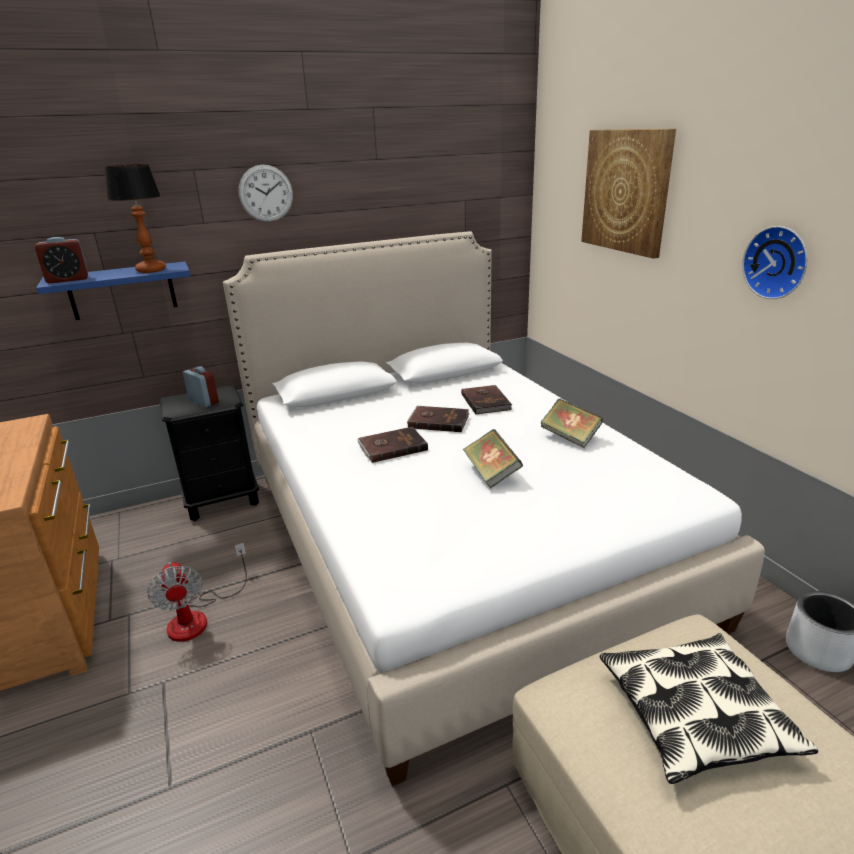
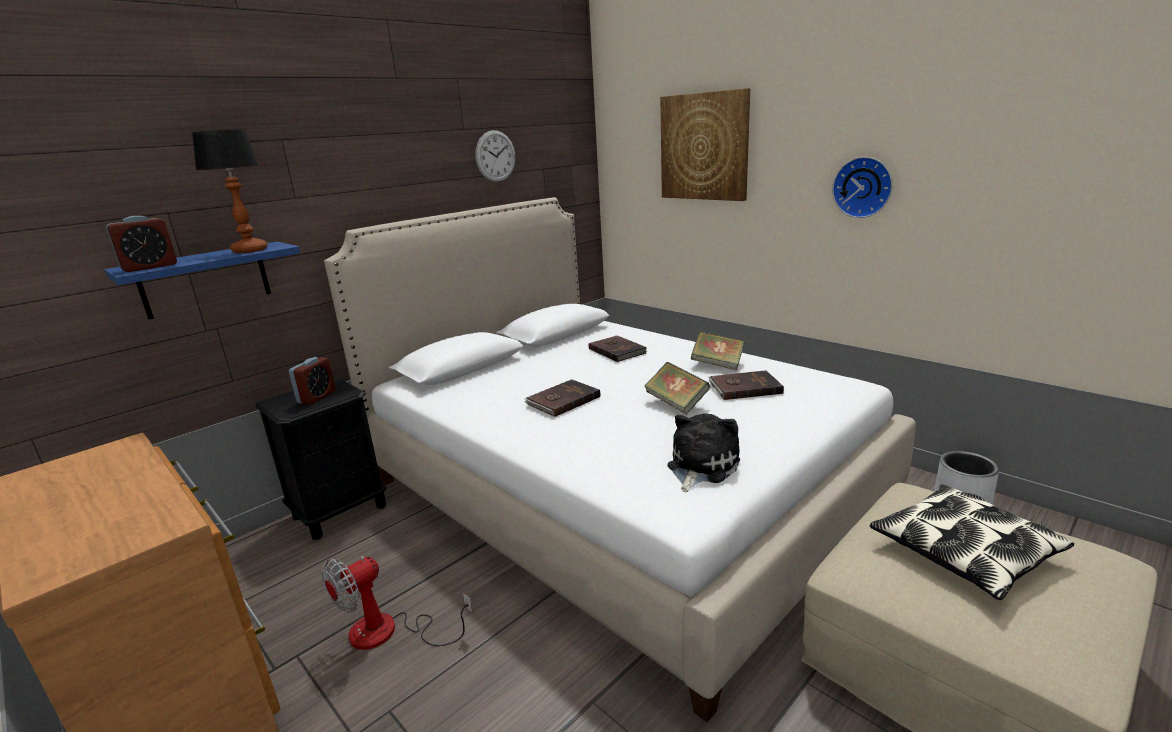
camera: 20 degrees left, 5 degrees down
(198, 617) = (389, 632): fan -> fan turned 90 degrees clockwise
(204, 402) = (317, 397): alarm clock -> alarm clock turned 90 degrees clockwise
(266, 193) = (360, 164): wall clock -> wall clock (495, 156)
(438, 421) = (587, 372): brown book -> brown book (744, 387)
(455, 548) = (700, 466): none -> plush toy

